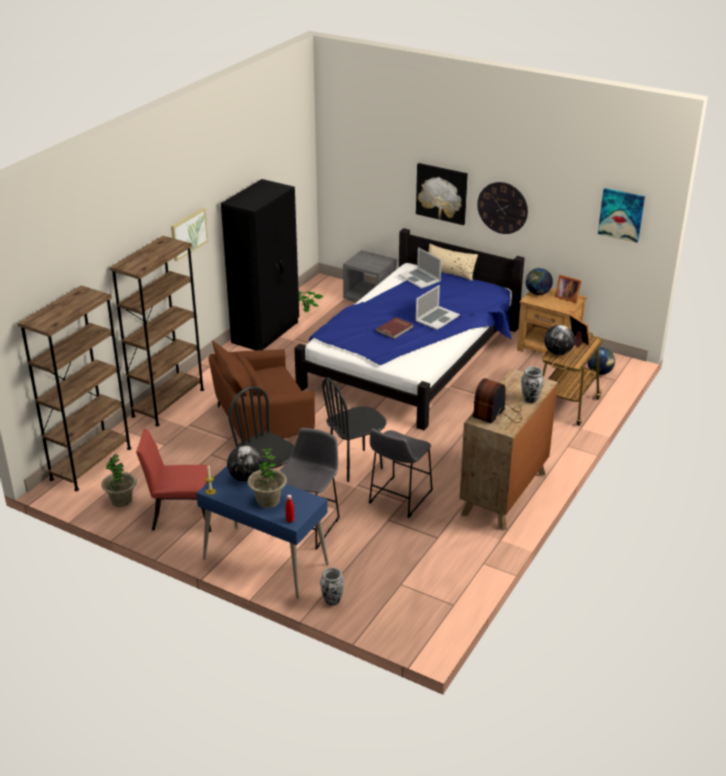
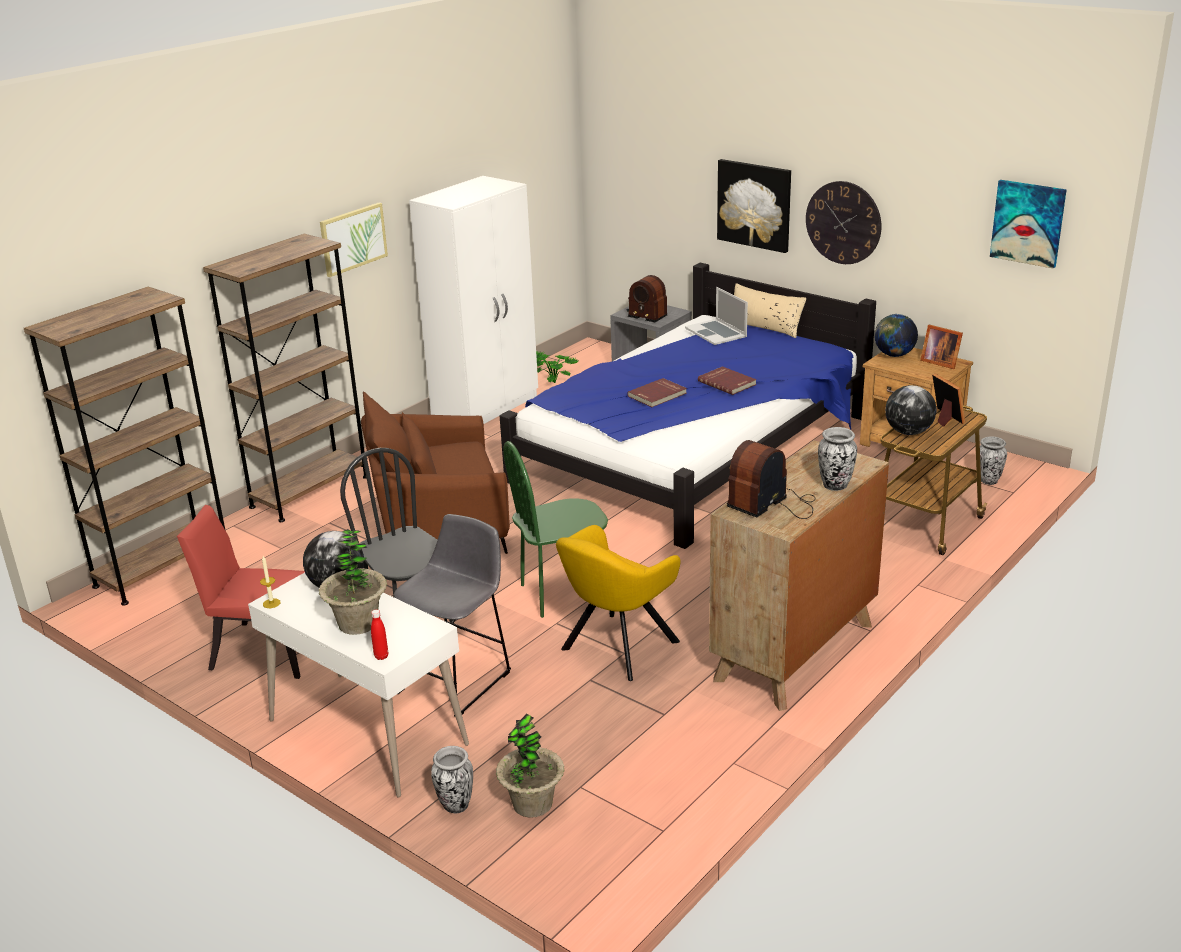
camera: 10 degrees right, 5 degrees down
(121, 500) = (183, 623): potted plant -> potted plant (532, 803)
(265, 562) = (367, 733): blue desk -> white desk
(266, 332) = (487, 407): black wardrobe -> white wardrobe
(355, 465) = (561, 593): black chair -> green chair
(367, 261) = (647, 313): none -> radio
(398, 499) = (615, 648): grey stool -> yellow armchair
(437, 318) = (727, 382): laptop -> red book
(599, 372) = (988, 481): globe -> vase

